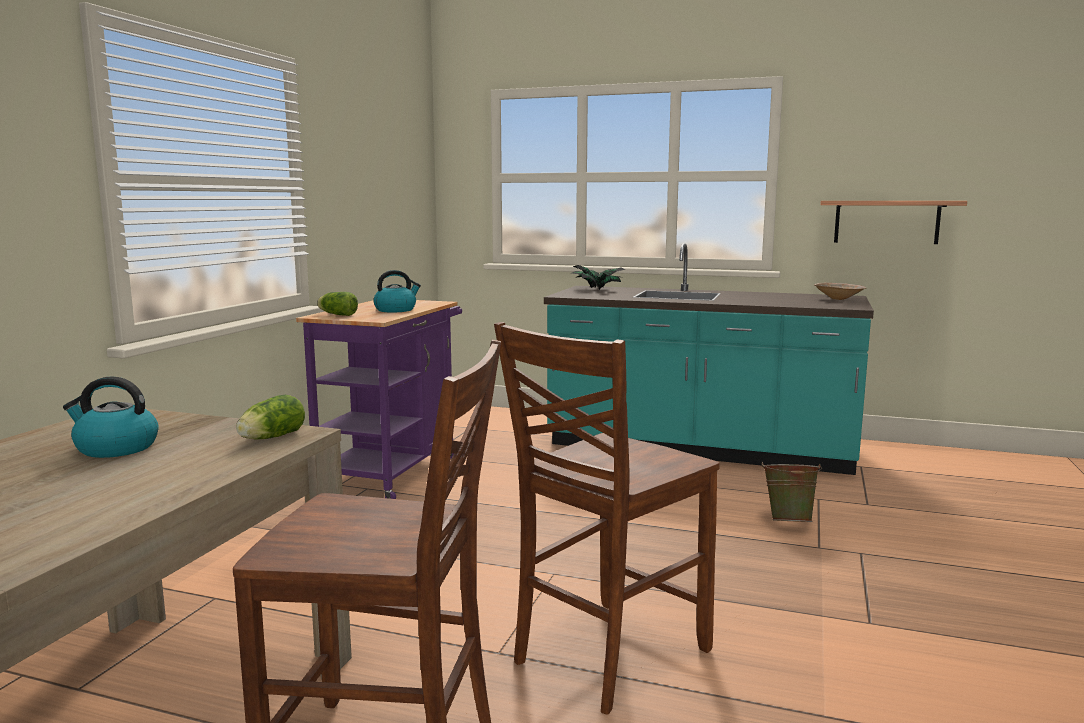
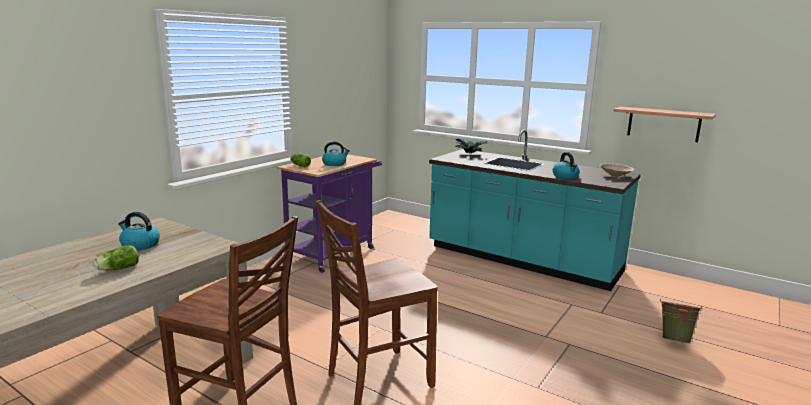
camera: 15 degrees right, 5 degrees up
(270, 438) = (209, 247): lettuce -> lettuce (117, 269)
(774, 303) = (565, 176): none -> kettle
(789, 521) = (540, 317): green bucket -> green bucket (675, 339)

